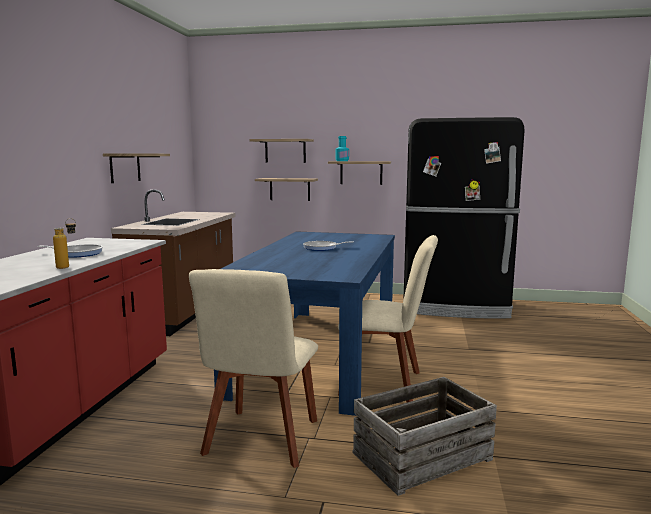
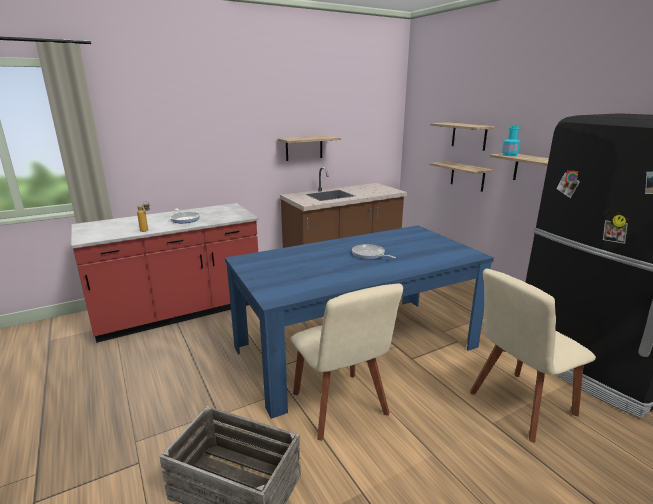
camera: 50 degrees right, 10 degrees up
(260, 440) = (197, 394): beige chair -> beige chair (518, 405)

